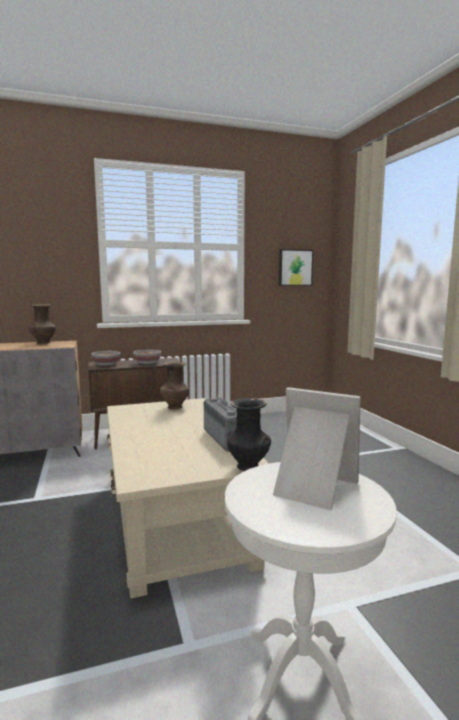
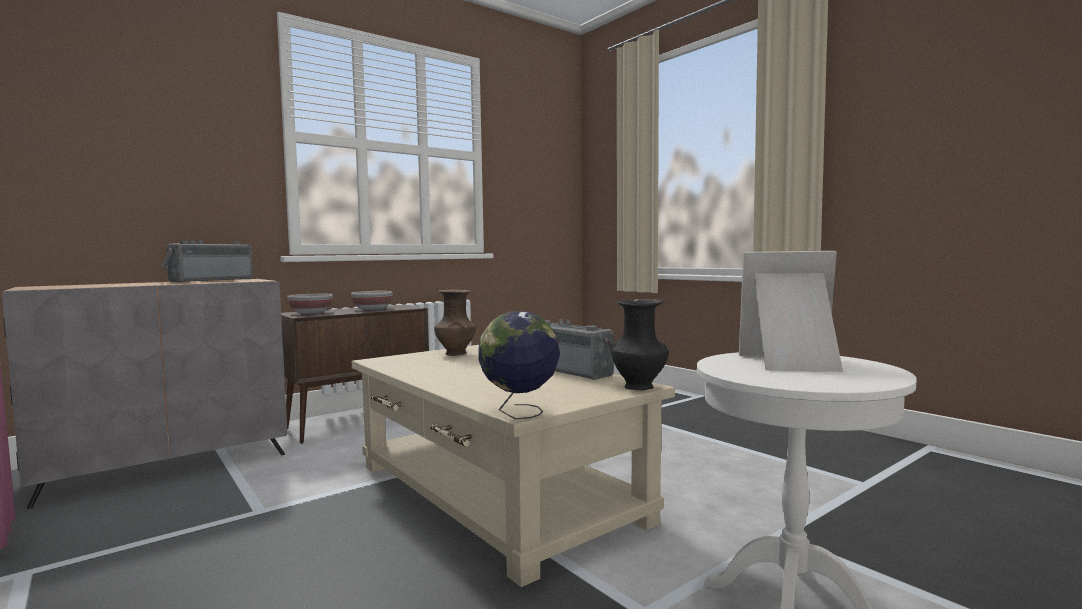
camera: 20 degrees left, 5 degrees down
(44, 343) = (210, 280): brown vase -> radio
(133, 482) = (520, 413): none -> globe
(295, 267) = (541, 187): picture -> none

